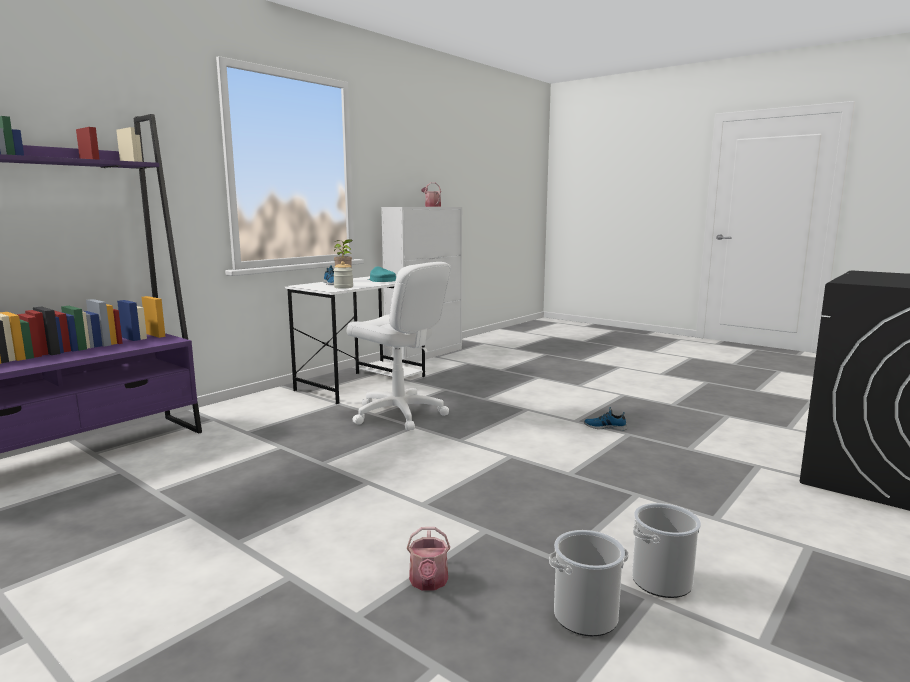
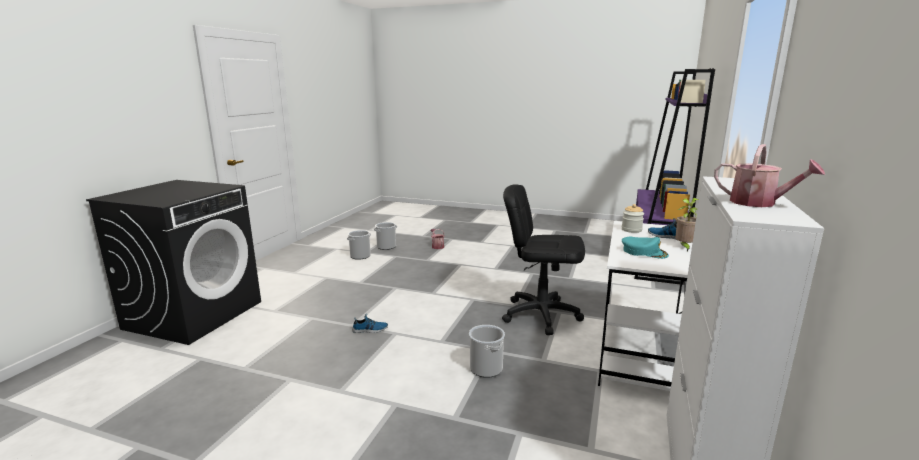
camera: 160 degrees right, 5 degrees up
(399, 414) = (540, 315): white office chair -> black office chair
(498, 391) = (486, 368): none -> bucket

